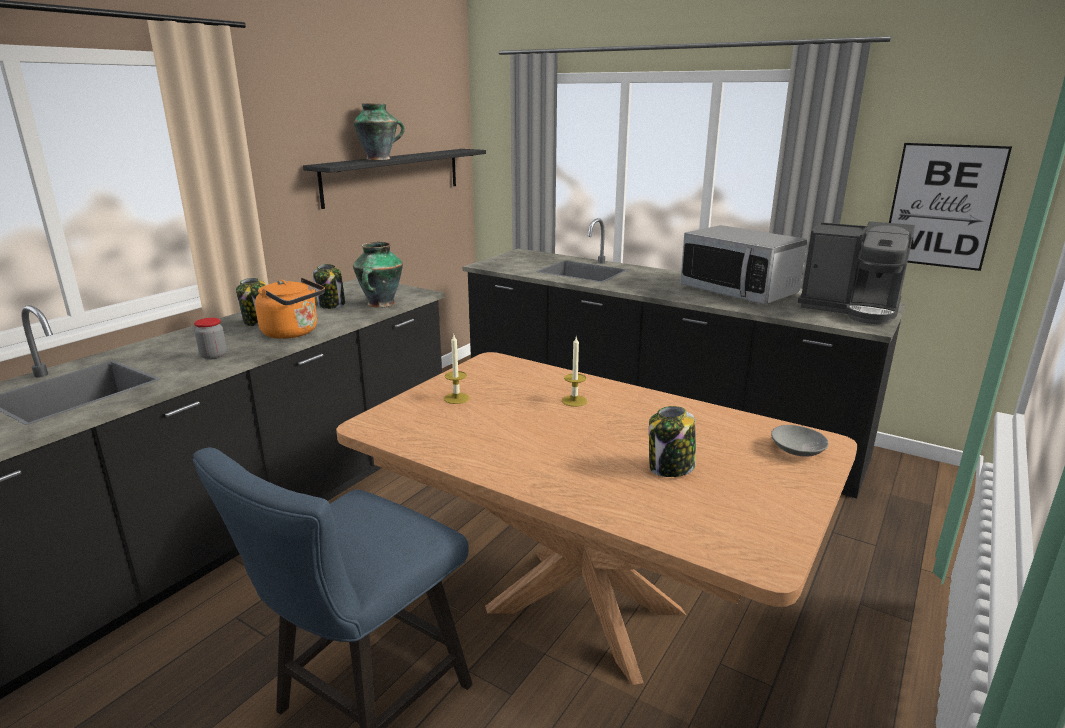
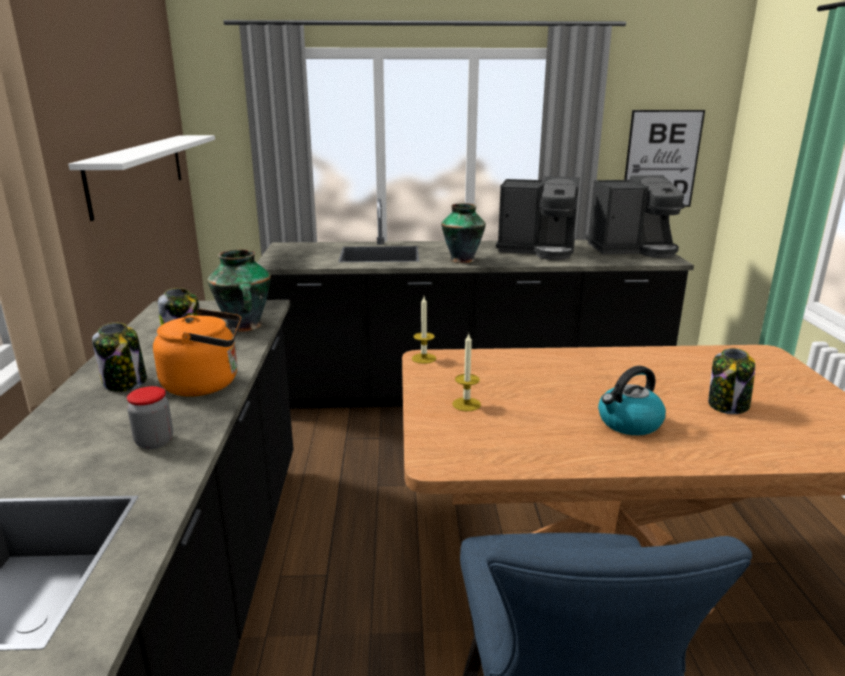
camera: 35 degrees left, 0 degrees up
(380, 159) = (141, 150): vase -> vase (463, 259)
(393, 176) = (138, 172): black shelf -> white shelf
(549, 450) = (628, 423): none -> kettle
(574, 401) = (564, 374): candle -> candle (424, 358)
(738, 292) = (538, 250): microwave -> coffee machine
(798, 450) = (764, 364): grey bowl -> none

